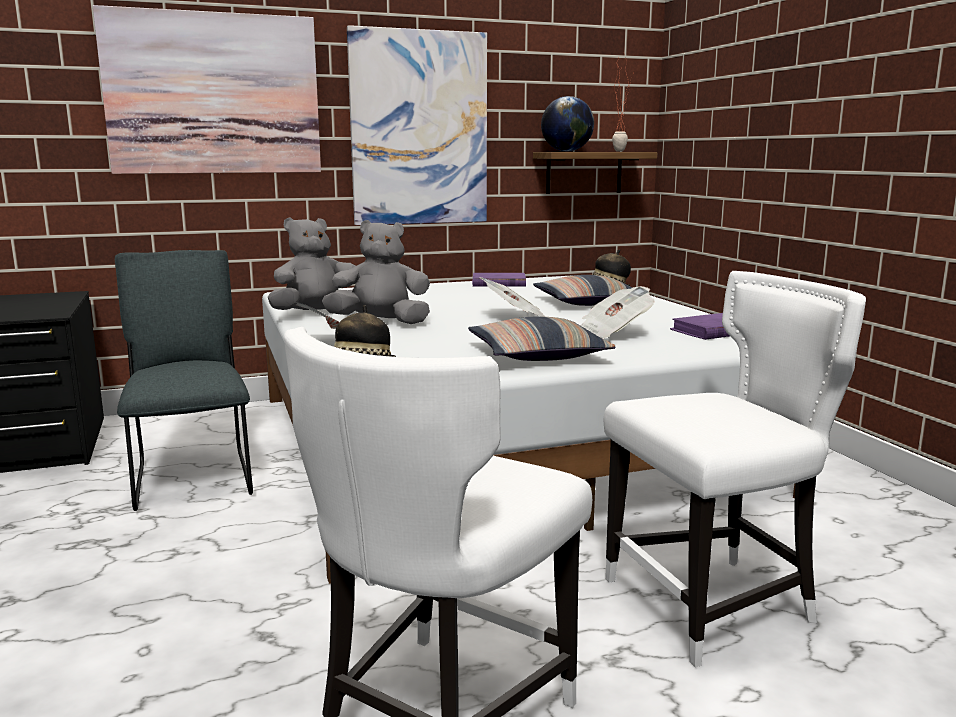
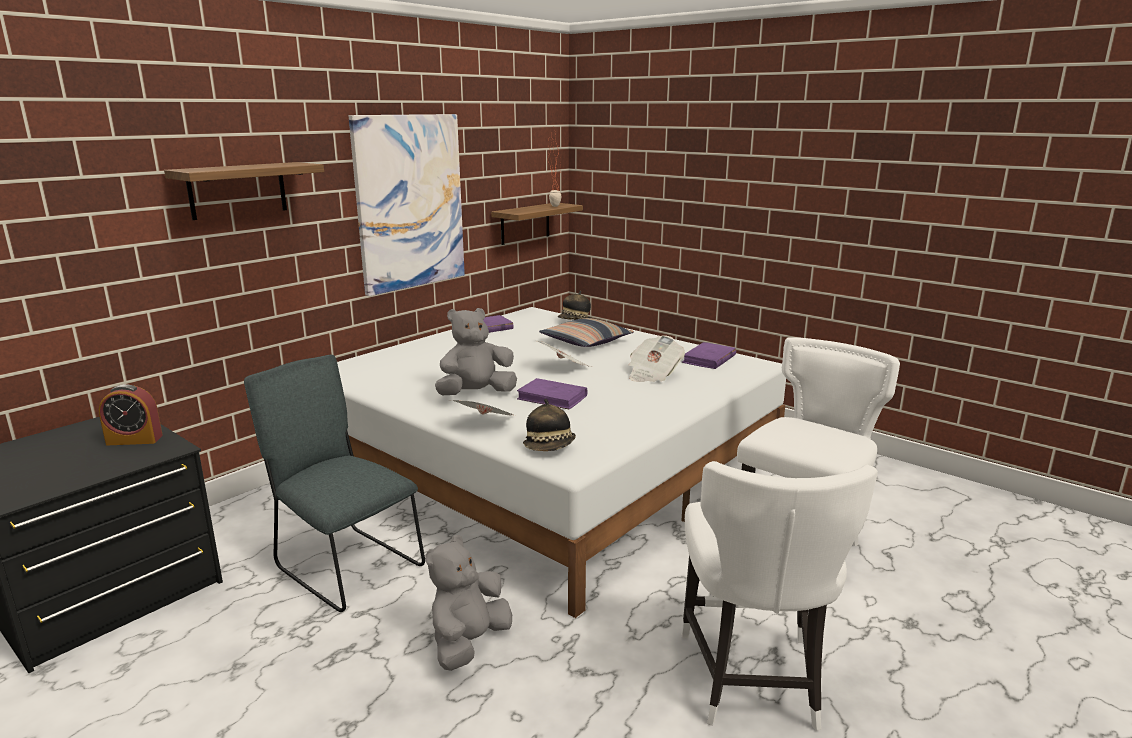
camera: 30 degrees left, 5 degrees up
(41, 306) = (134, 440): none -> alarm clock
(214, 94) = (237, 190): picture -> shelf
(316, 314) = (404, 393): grey plush toy -> grey plush toy (469, 643)
(452, 335) = (552, 397): none -> purple book
(537, 355) = (641, 406): pillow -> none
(566, 151) = (521, 210): globe -> none

